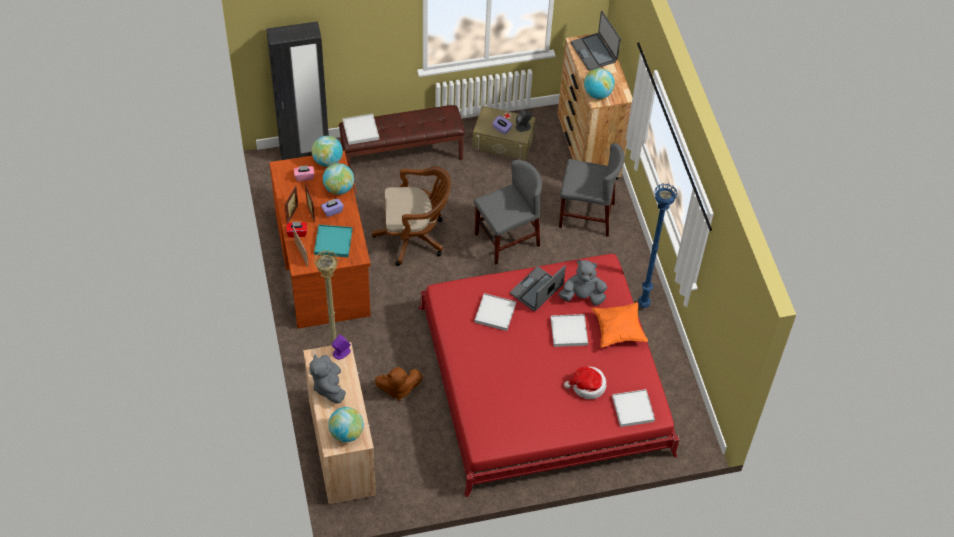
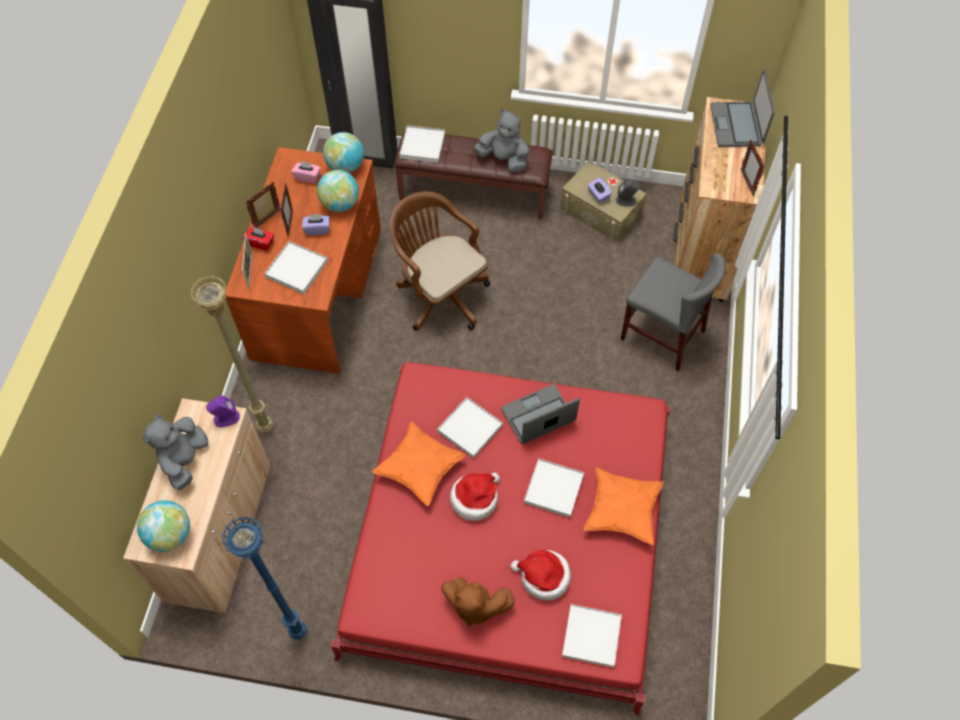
camera: 25 degrees right, 5 degrees up
(333, 242) = (297, 269): turquoise tray -> white tray
(398, 389) = (325, 479): brown plush toy -> brown plush toy (474, 605)
(414, 237) = (440, 294): brown office chair -> brown office chair turned 150 degrees counterclockwise
(475, 350) = (420, 469): none -> orange pillow
(507, 240) = (549, 333): grey chair -> none
(520, 355) = (475, 498): none -> hat
(582, 296) = (595, 445): grey plush toy -> grey plush toy (503, 159)
(597, 93) = (717, 180): globe -> none
(617, 90) = (747, 183): none -> picture frame
(642, 305) = (684, 478): blue floor lamp -> blue floor lamp (297, 632)

